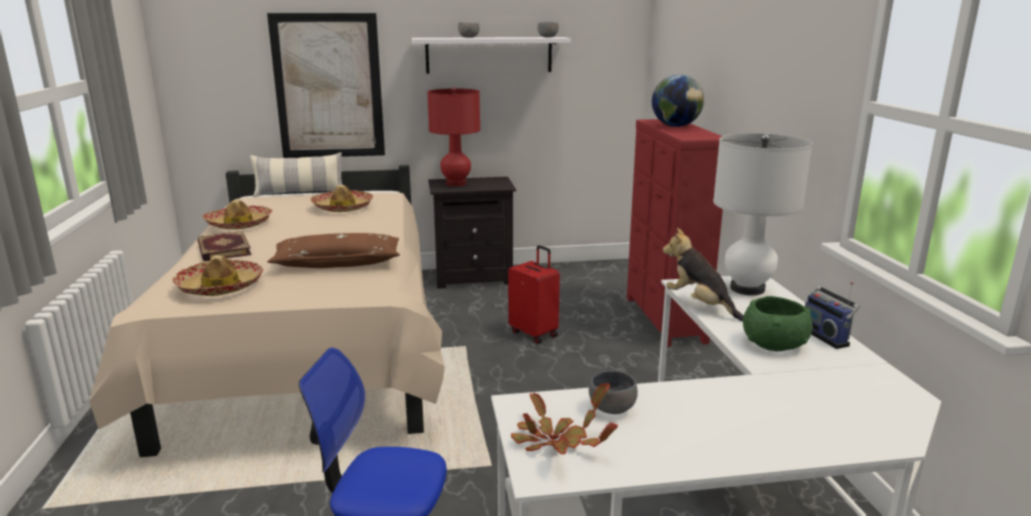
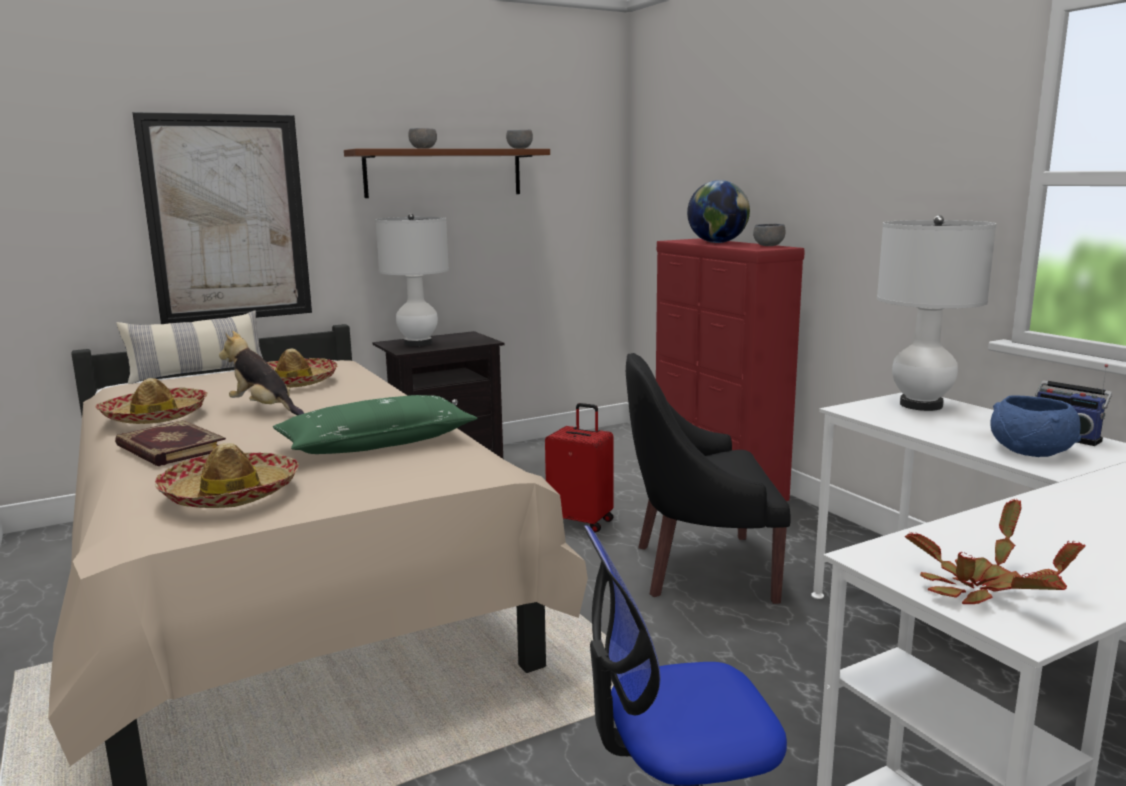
camera: 20 degrees left, 5 degrees down
(338, 263) = (377, 443): brown pillow -> green pillow
(456, 183) = (418, 343): red table lamp -> white table lamp
(489, 55) = (444, 173): white shelf -> brown shelf
(588, 385) = (700, 568): none -> black armchair
(610, 409) = (981, 542): grey bowl -> grey bowl (767, 246)
(699, 305) = (899, 426): plush toy -> plush toy (264, 409)
(774, 343) = (1031, 450): green bowl -> blue bowl

